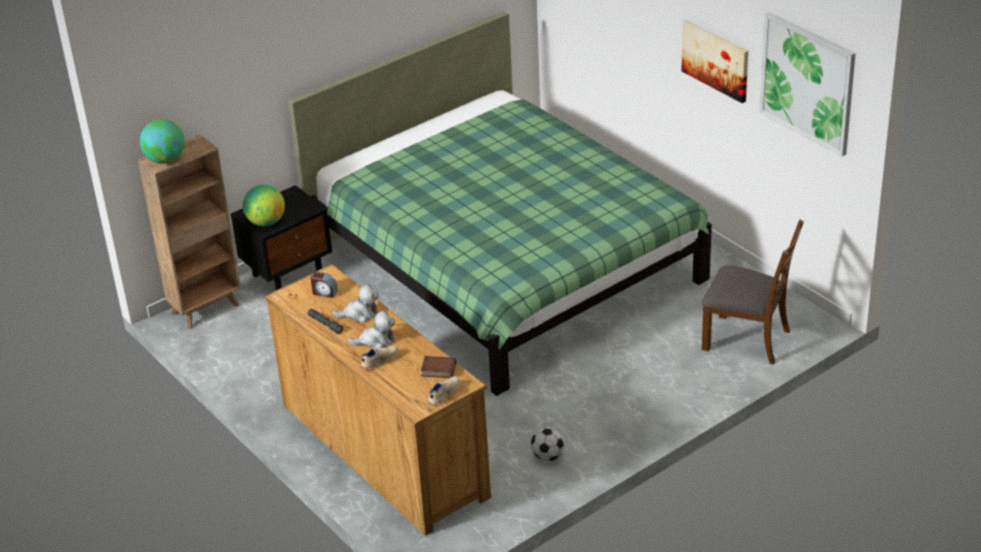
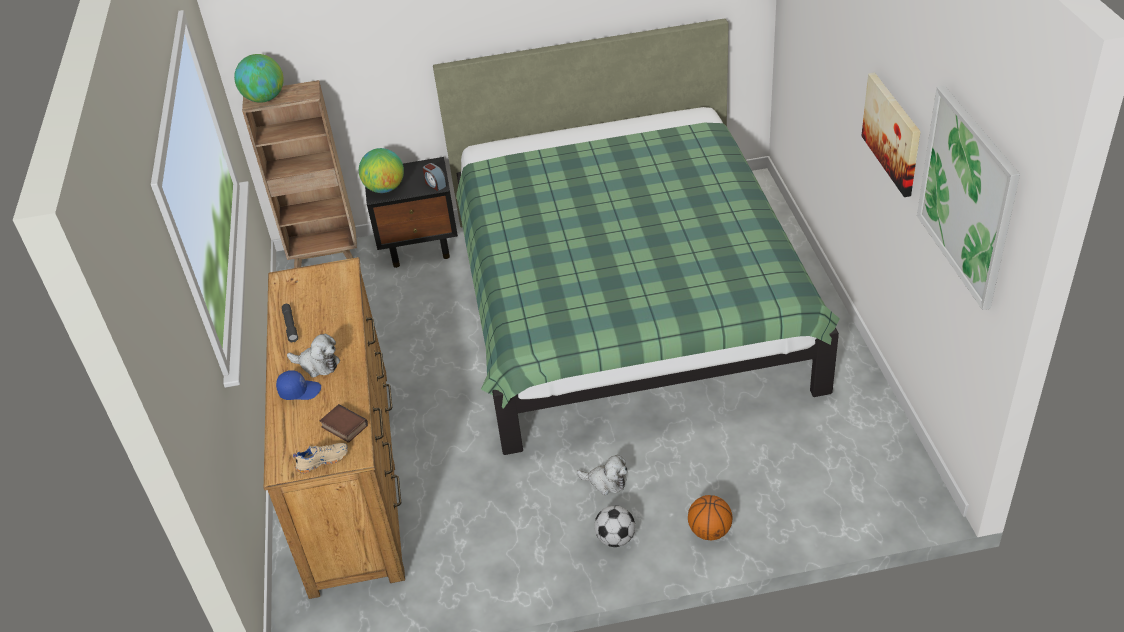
camera: 30 degrees right, 5 degrees up
(324, 292) = (322, 288): alarm clock -> alarm clock (435, 184)
(360, 314) = (331, 326): plush toy -> plush toy (606, 482)
(379, 360) = (300, 391): beige shoe -> blue cap
(548, 456) = (499, 553): football -> football (615, 539)
(689, 390) = (710, 531): none -> basketball
(747, 339) = (823, 489): brown chair -> none

